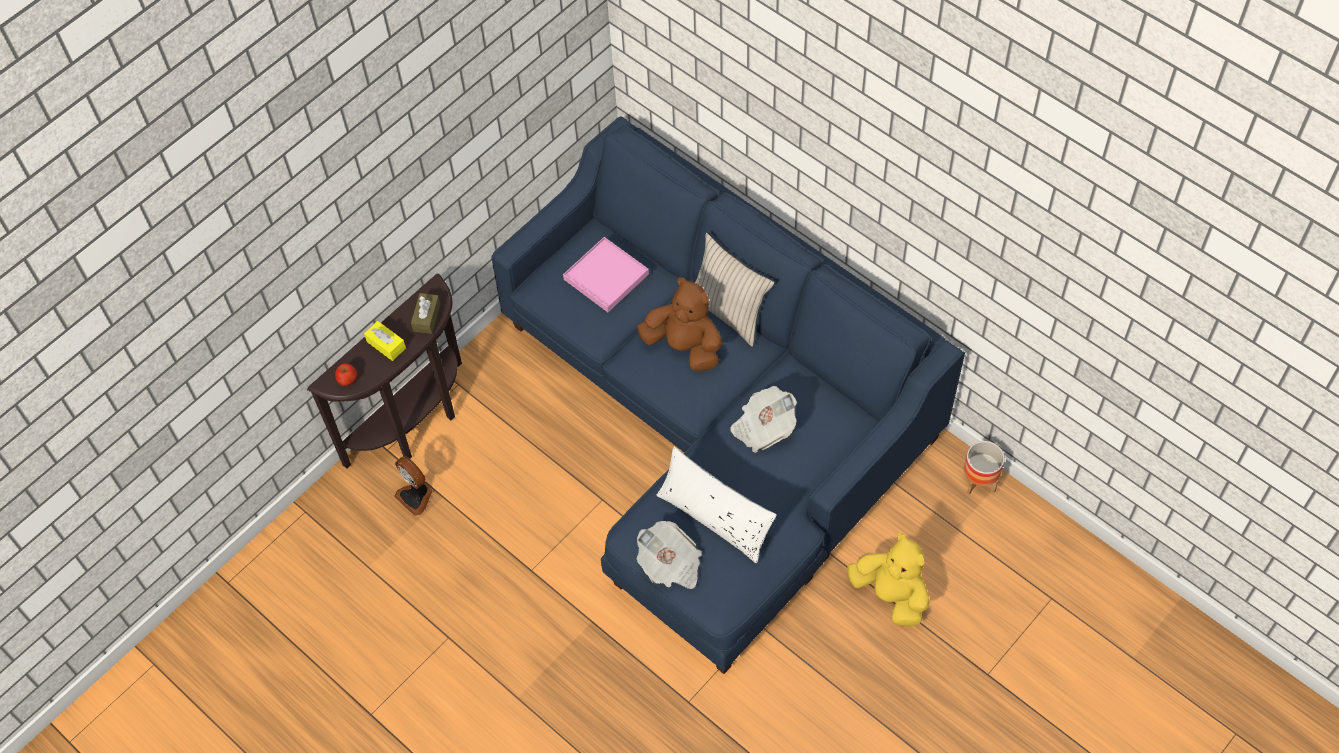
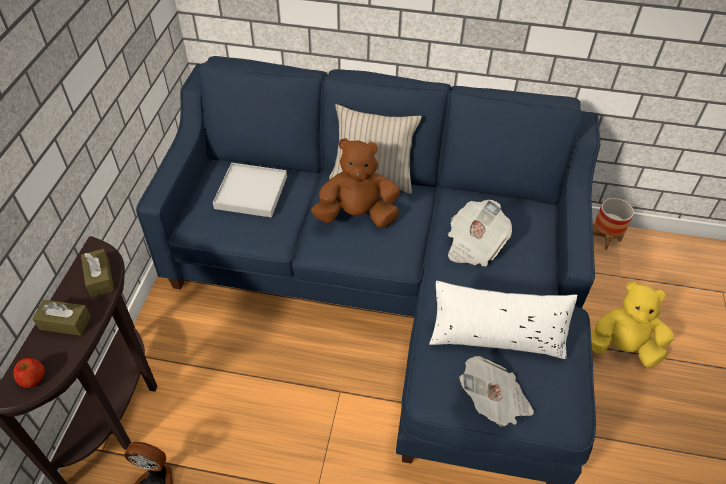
camera: 35 degrees left, 10 degrees down
(386, 345) = (65, 323): yellow tissue box -> brown tissue box
(606, 277) = (251, 192): pink tray -> white tray

